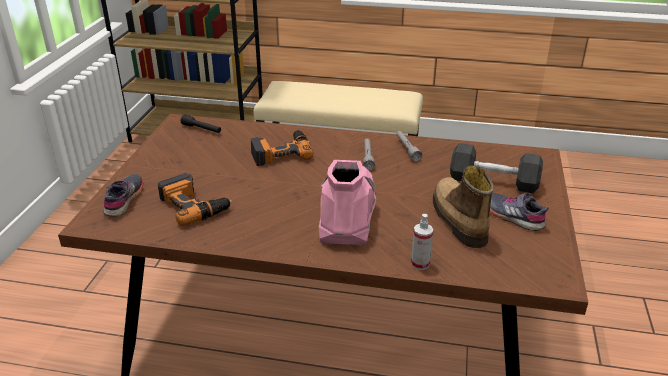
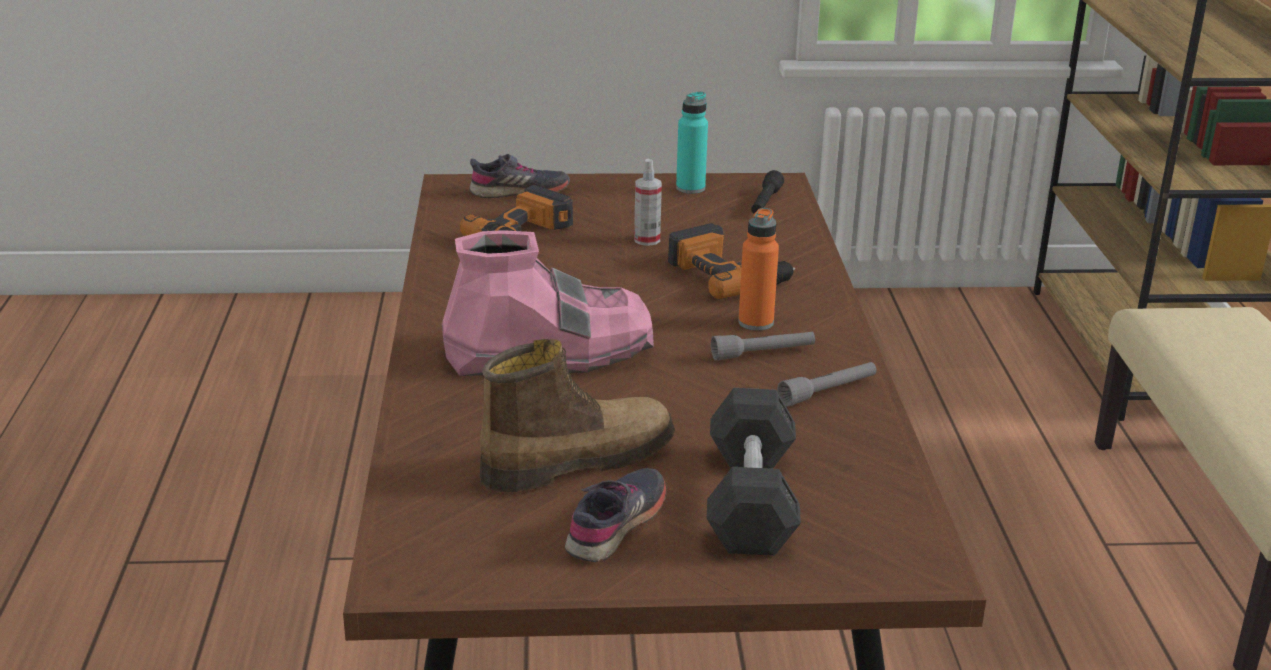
camera: 75 degrees right, 5 degrees down
(165, 145) = (690, 188): none -> turquoise bottle
(336, 154) = (755, 322): none -> orange bottle
(420, 264) = (422, 430): spray bottle -> spray bottle (647, 240)

